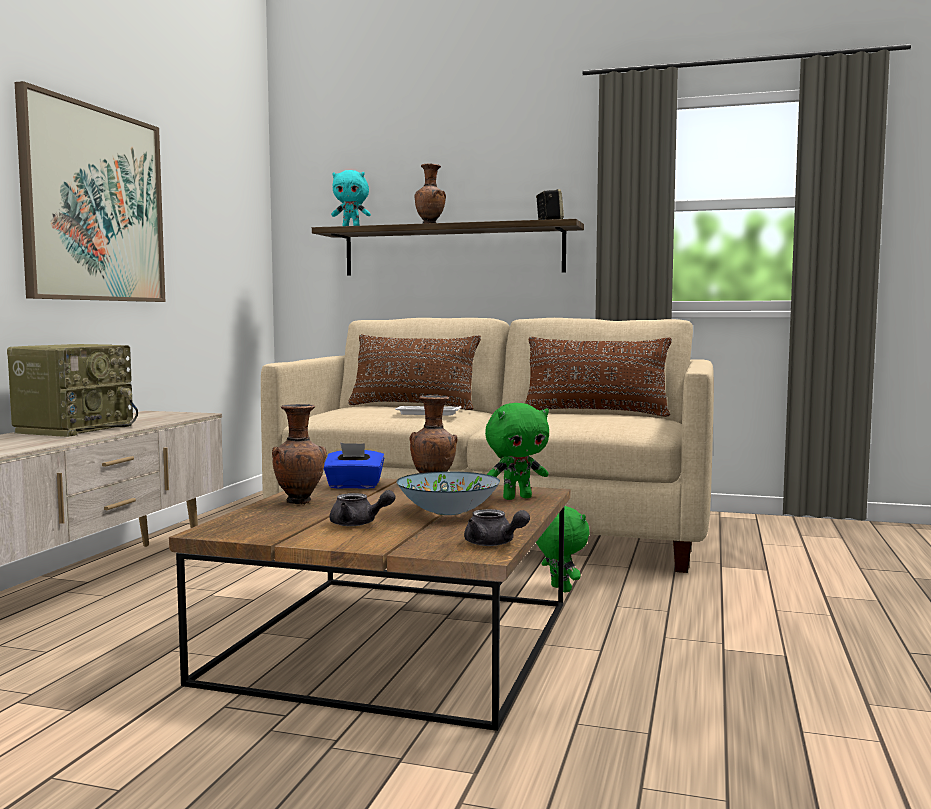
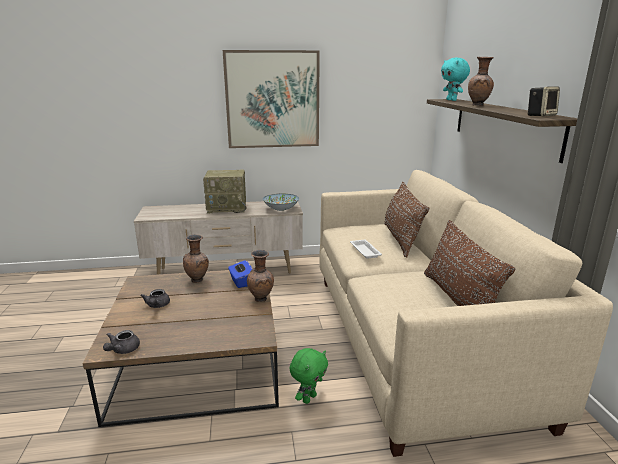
camera: 65 degrees right, 15 degrees up
(447, 512) = (190, 321): bowl -> bowl (281, 209)
(517, 498) = (237, 333): green plush toy -> none

